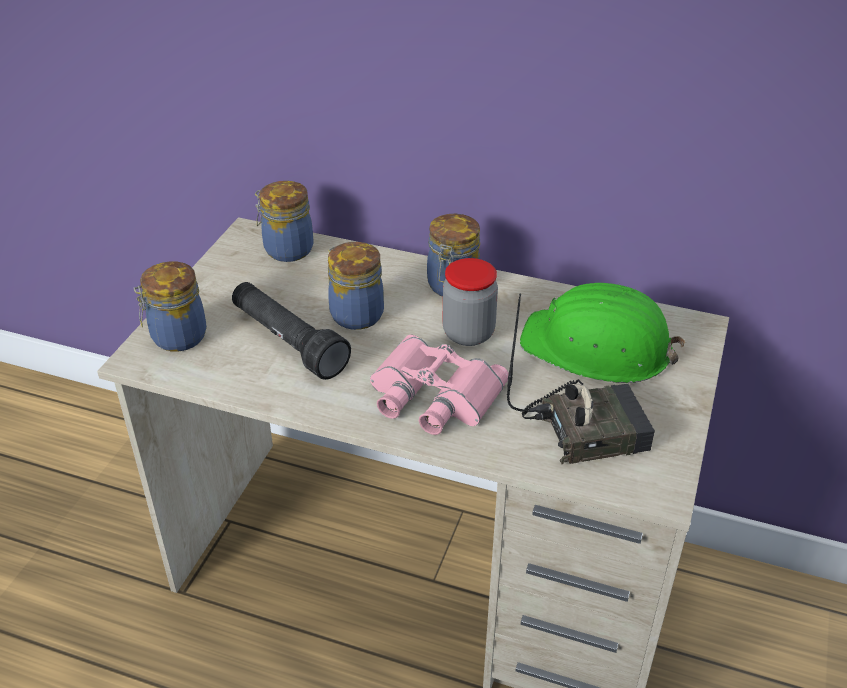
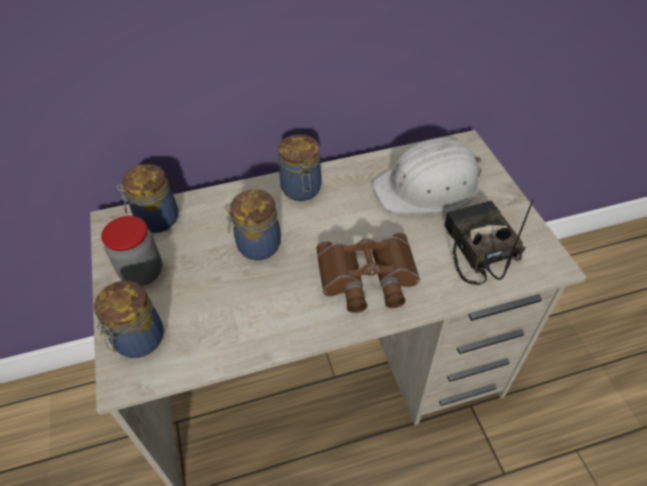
camera: 35 degrees left, 10 degrees up
(288, 342) = (230, 294): black flashlight -> none
(432, 396) = (367, 278): pink binoculars -> brown binoculars
(468, 333) = (345, 219): jar -> jar (142, 272)
(586, 429) = (477, 247): radio -> radio turned 60 degrees counterclockwise
(598, 347) = (428, 187): green hard hat -> white hard hat

